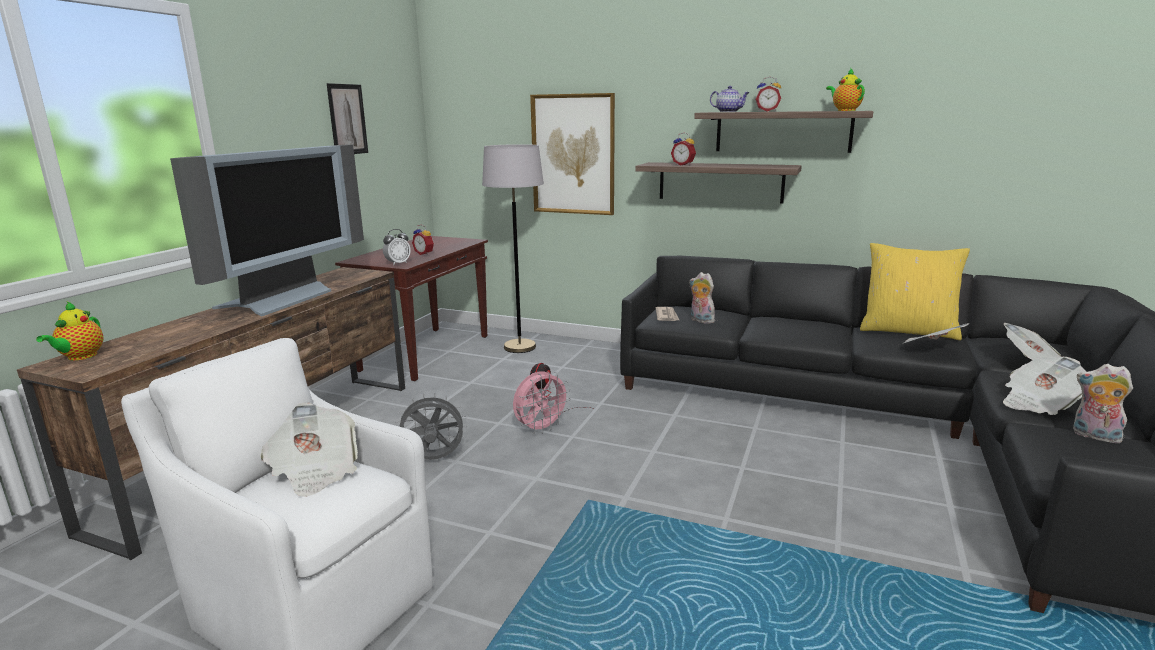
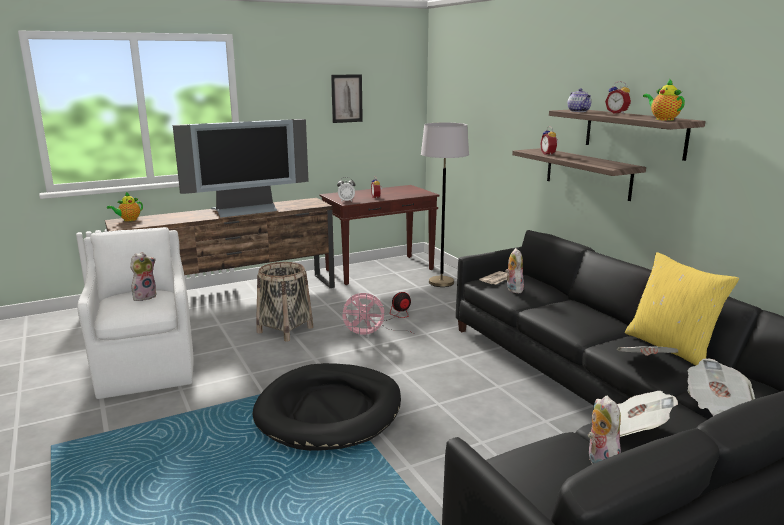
camera: 40 degrees right, 0 degrees up
(314, 470) = (145, 296): newspaper -> plush toy
(433, 460) = (285, 330): grey fan -> basket
(573, 154) = (499, 135): picture -> none
(664, 528) = (329, 411): none -> black dog bed
(844, 110) = (662, 119): teapot -> teapot turned 45 degrees counterclockwise

